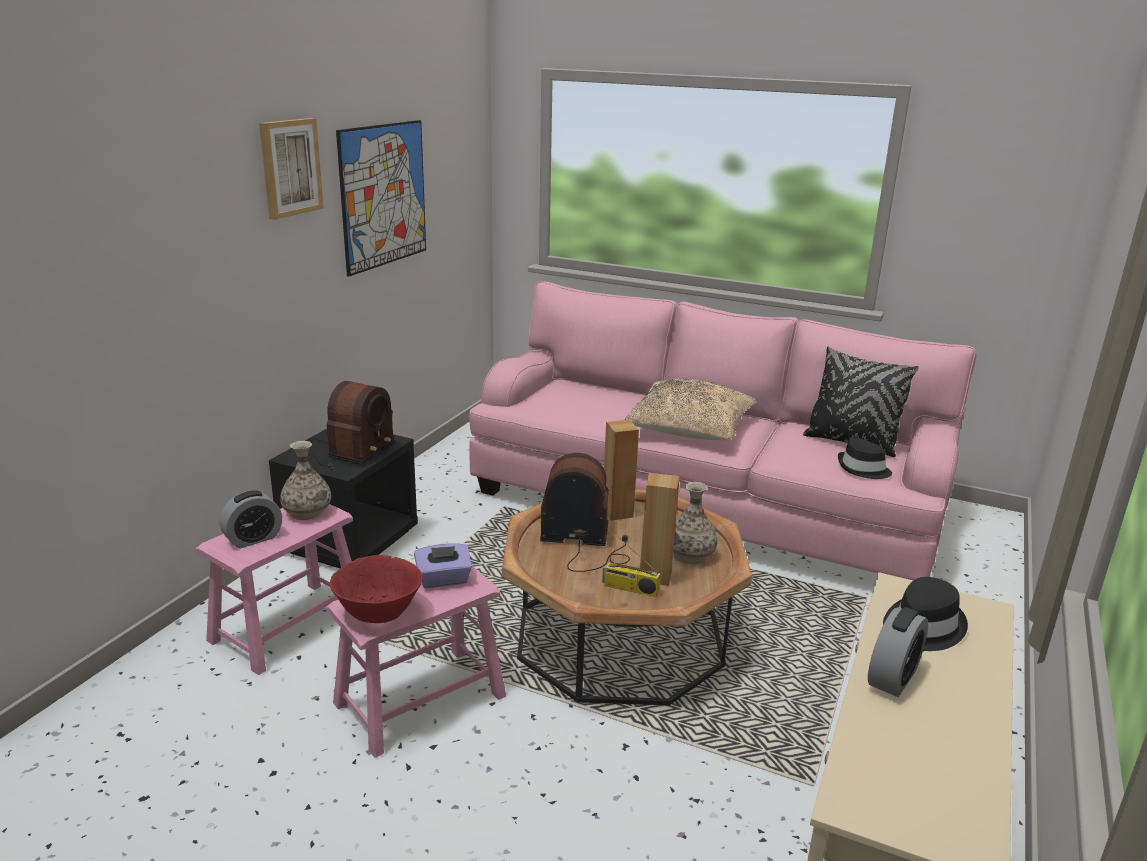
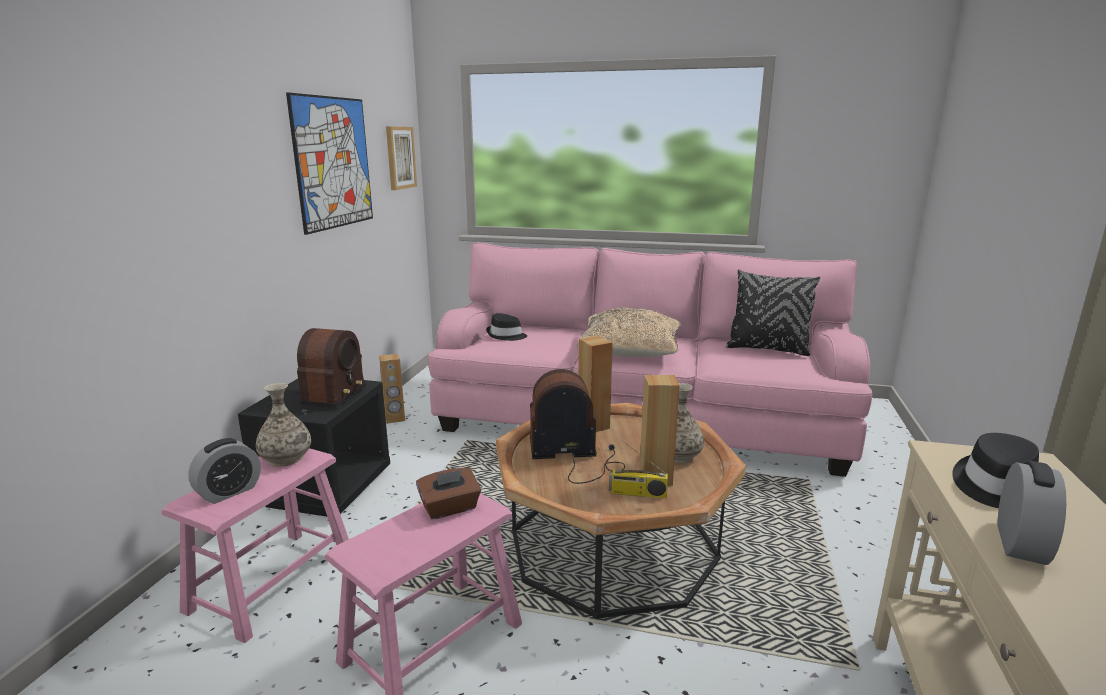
camera: 10 degrees left, 5 degrees down
(290, 167) = (243, 120): picture -> picture (400, 157)
(378, 614) = (388, 555): red bowl -> none
(434, 473) = (395, 419): none -> brown speaker
(443, 580) = (450, 508): purple tissue box -> brown tissue box
(863, 469) = (791, 367): black hat -> black hat (506, 335)

